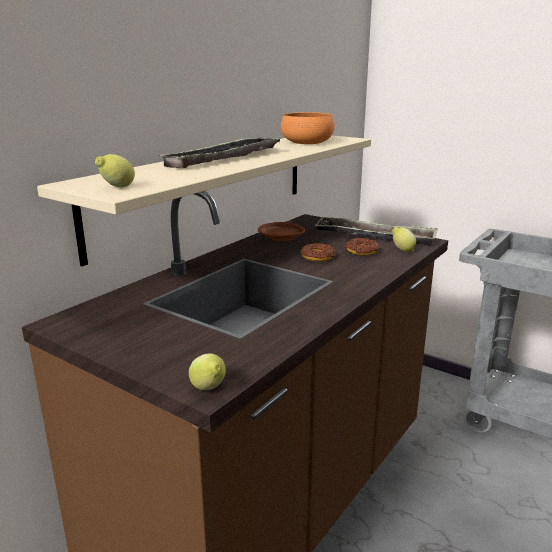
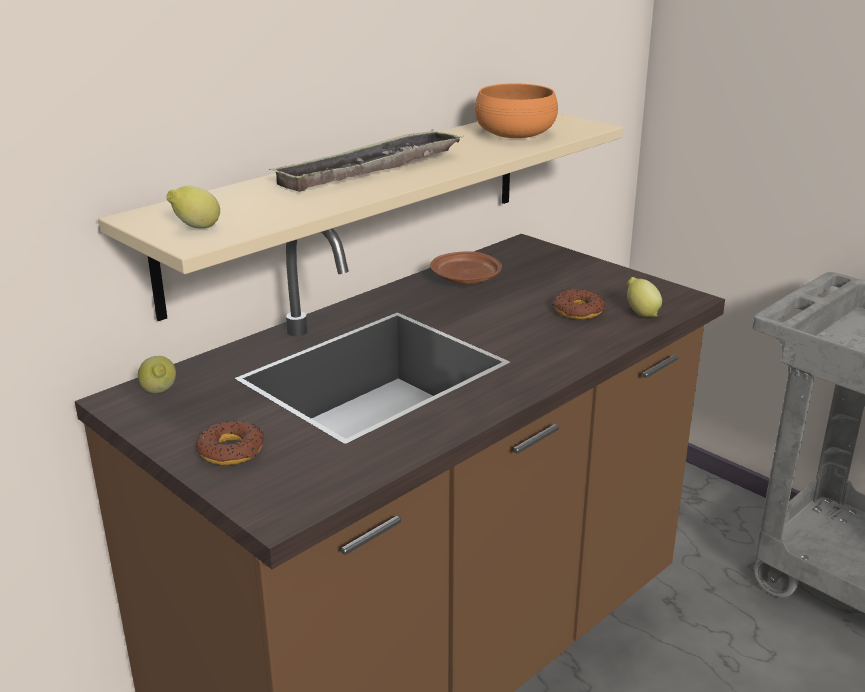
camera: 10 degrees right, 5 degrees up
(209, 389) = (280, 513): lemon -> lemon (160, 393)
(318, 257) = (506, 317): donut -> donut (231, 450)
(374, 237) = (610, 285): tray -> none

